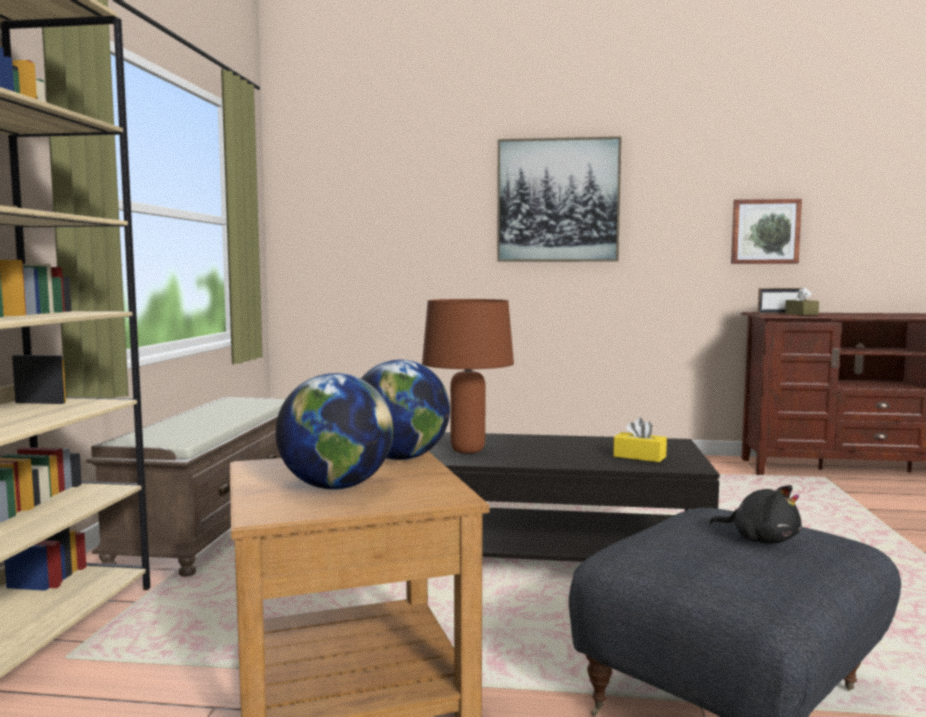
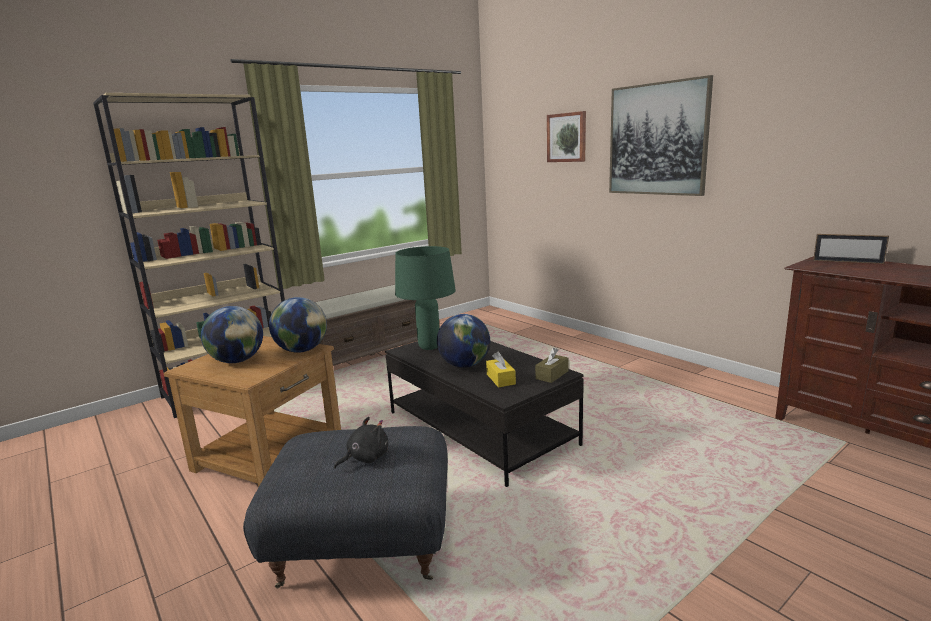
camera: 45 degrees right, 10 degrees up
(467, 450) = (429, 347): brown table lamp -> green table lamp
(565, 455) = (464, 365): none -> globe
(760, 539) = (365, 458): black plush toy -> black plush toy turned 120 degrees counterclockwise
(765, 231) = (859, 168): picture -> picture (567, 137)
(801, 314) = (855, 267): brown tissue box -> brown tissue box (552, 375)

